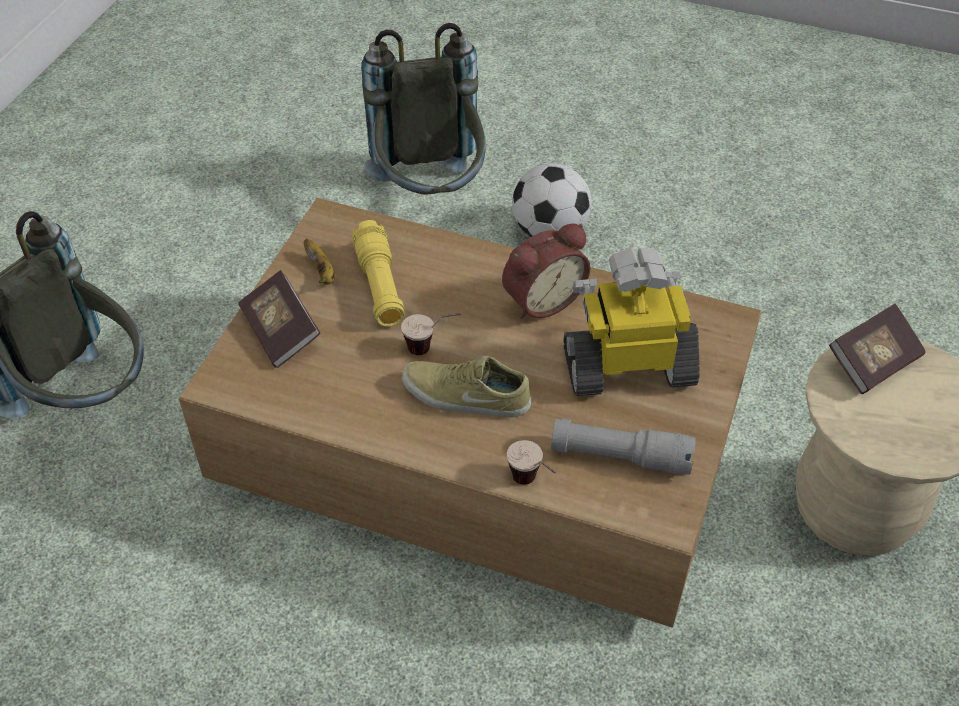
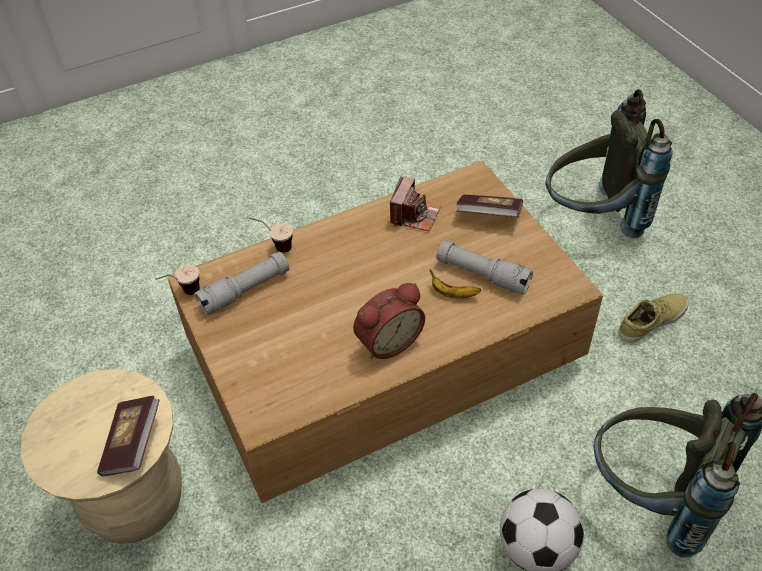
camera: 135 degrees right, 0 degrees up
(321, 272) = (522, 257): banana -> banana (453, 294)
(345, 393) = (414, 215): none -> camera
(380, 285) = (482, 275): yellow flashlight -> grey flashlight
(432, 348) = (406, 266): cup -> cup (183, 294)
(465, 397) = (357, 258): beige shoe -> beige shoe (651, 320)
(541, 299) = (387, 341): alarm clock -> alarm clock turned 135 degrees counterclockwise
(628, 366) = (291, 341): toy robot -> none

